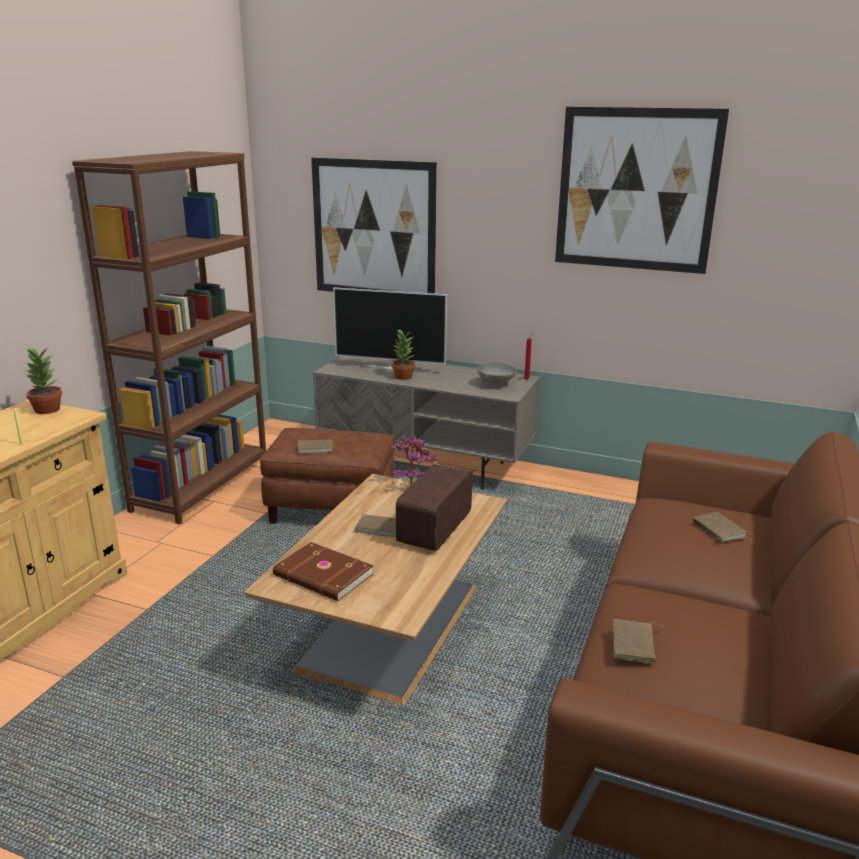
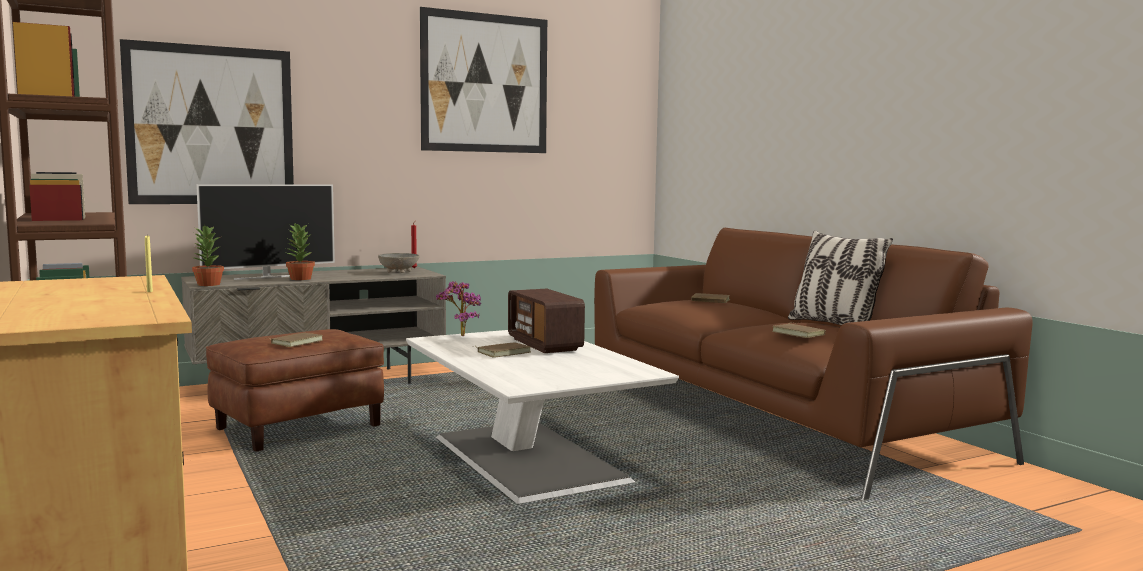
camera: 50 degrees left, 15 degrees down
(46, 410) = (67, 281): potted plant -> potted plant (208, 284)
(323, 576) = (541, 376): brown book -> none
(390, 628) = (531, 460): brown coffee table -> white coffee table
(753, 646) = (834, 325): none -> pillow

